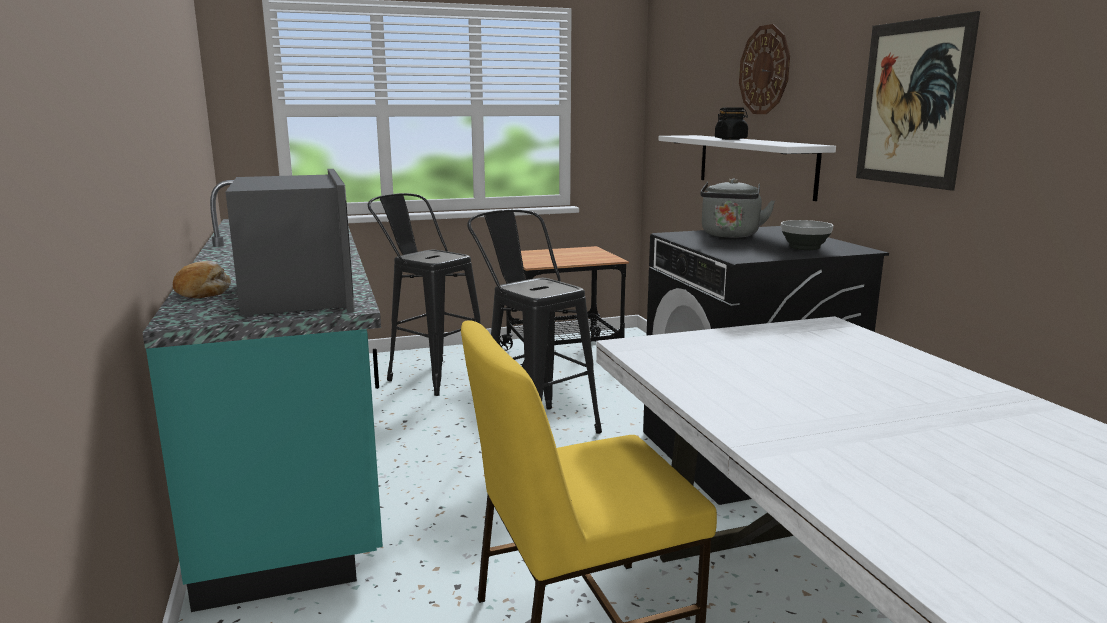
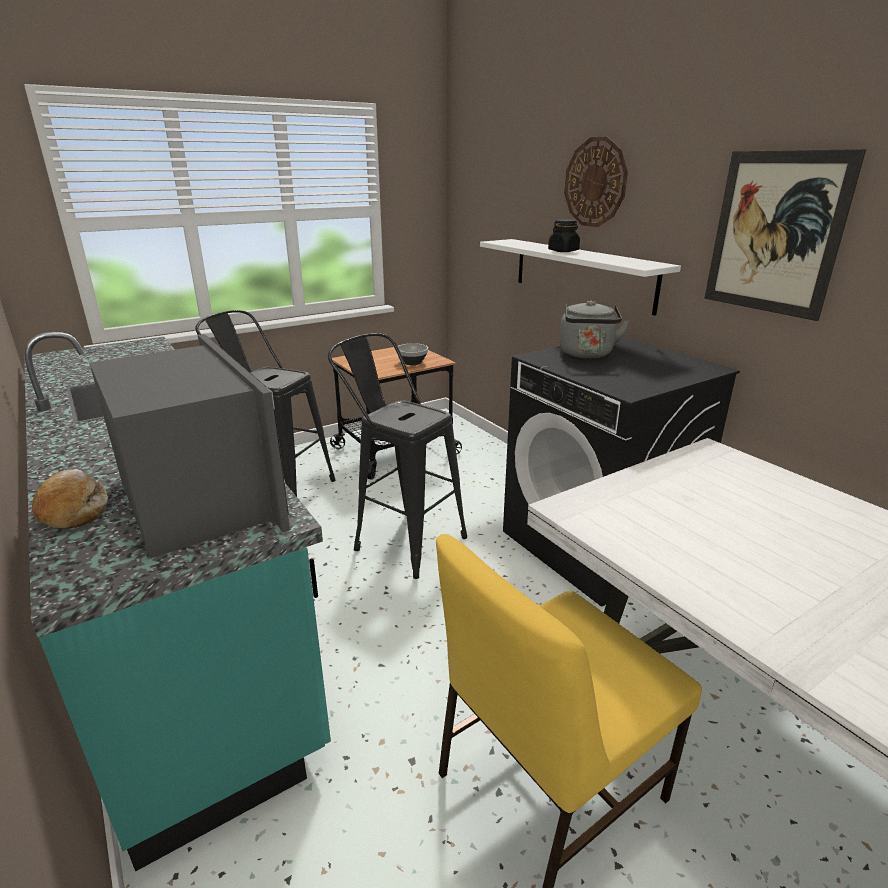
camera: 15 degrees left, 10 degrees up
(805, 247) = (667, 369): bowl -> bowl (413, 362)

